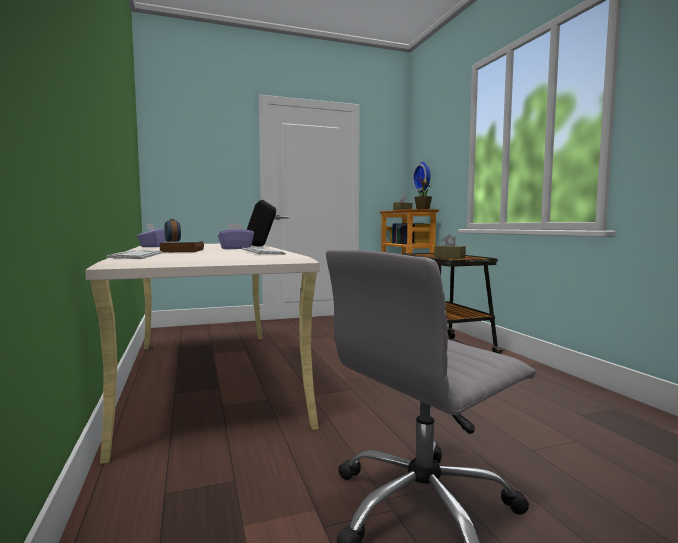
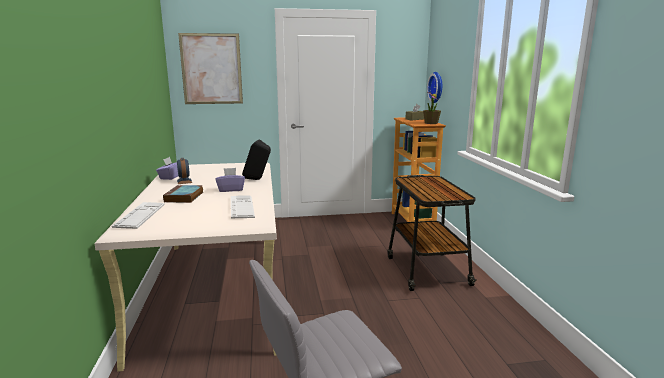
camera: 10 degrees right, 10 degrees up
(189, 153) = (211, 69): none -> picture
(449, 257) = (429, 195): brown tissue box -> none

